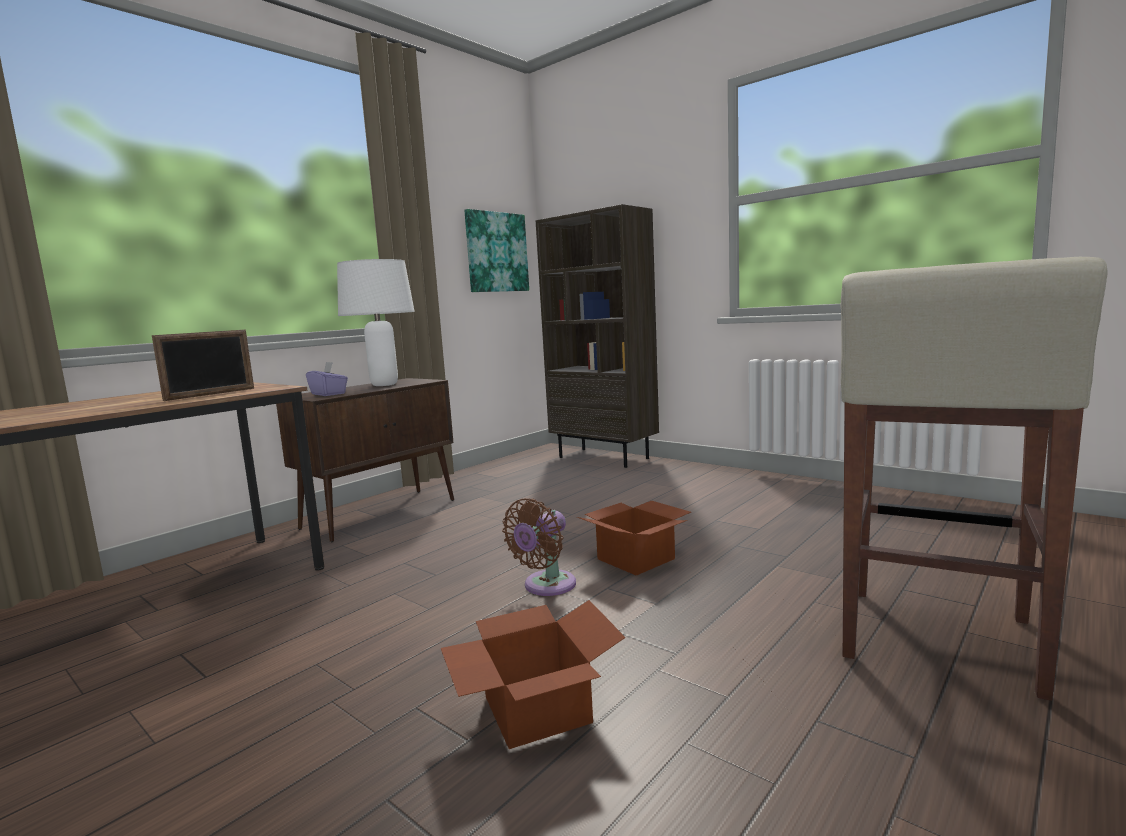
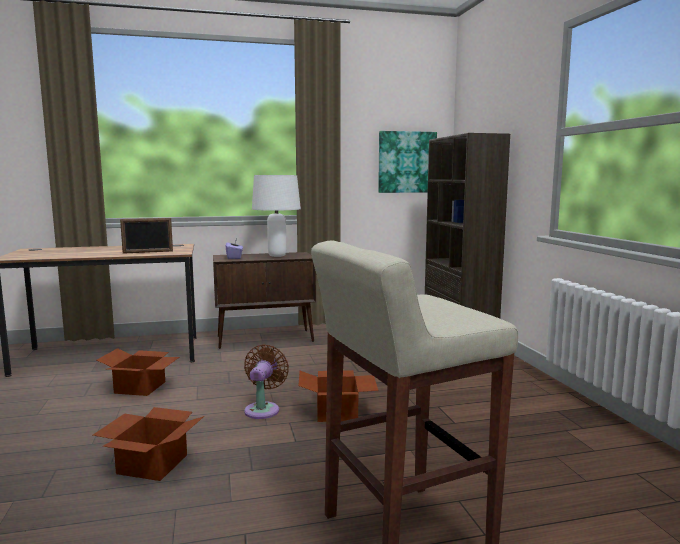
camera: 35 degrees right, 0 degrees up
(300, 627) = (141, 388): none -> cardboard box
(546, 586) = (263, 409): brown fan -> brown fan turned 120 degrees clockwise

